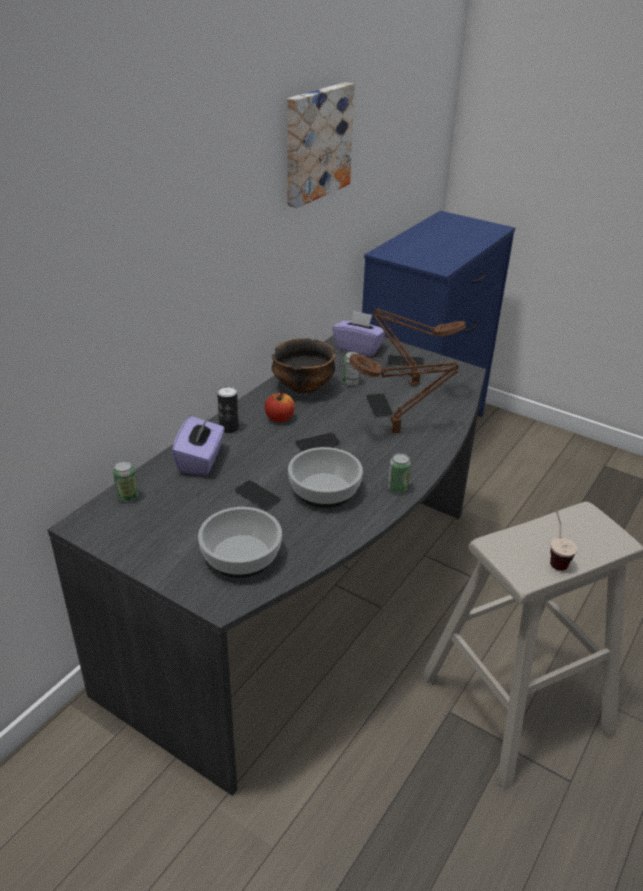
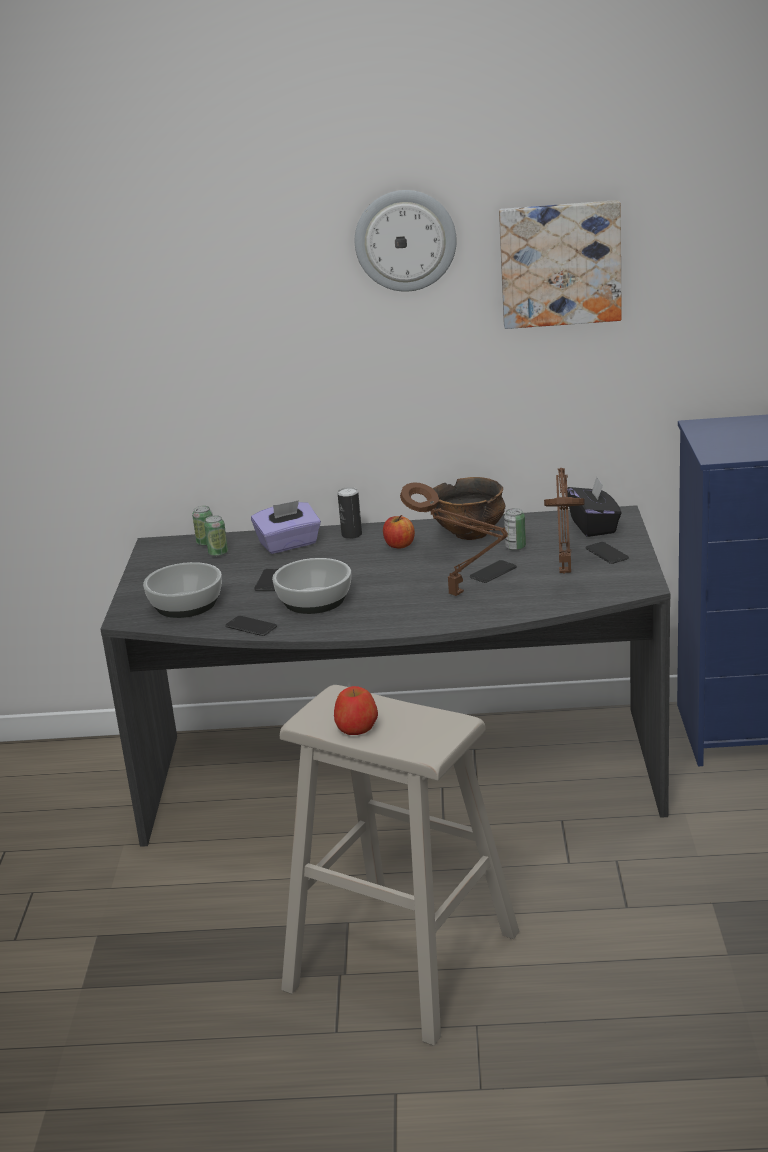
camera: 60 degrees right, 10 degrees down
(232, 138) = (405, 240): none -> wall clock
(317, 443) = (382, 572): phone -> phone (251, 627)
(358, 348) = (594, 526): purple tissue box -> black tissue box
(397, 488) = (360, 626): can -> can (218, 553)
(555, 557) = (357, 727): cup -> apple

